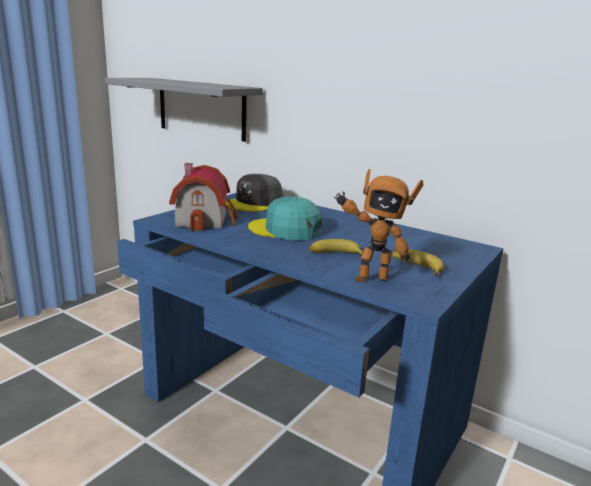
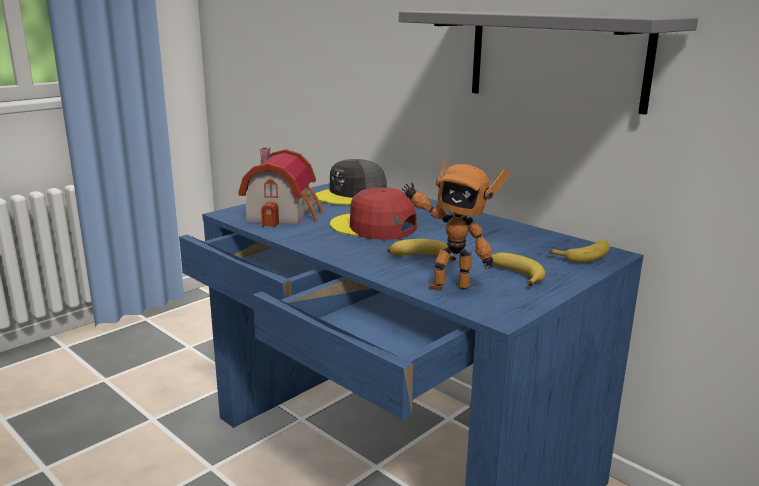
camera: 10 degrees right, 0 degrees up
(201, 108) = (300, 80): grey shelf -> grey shelf (556, 59)
(285, 230) = (373, 227): turquoise cap -> red cap
(460, 250) = (584, 256): none -> banana

